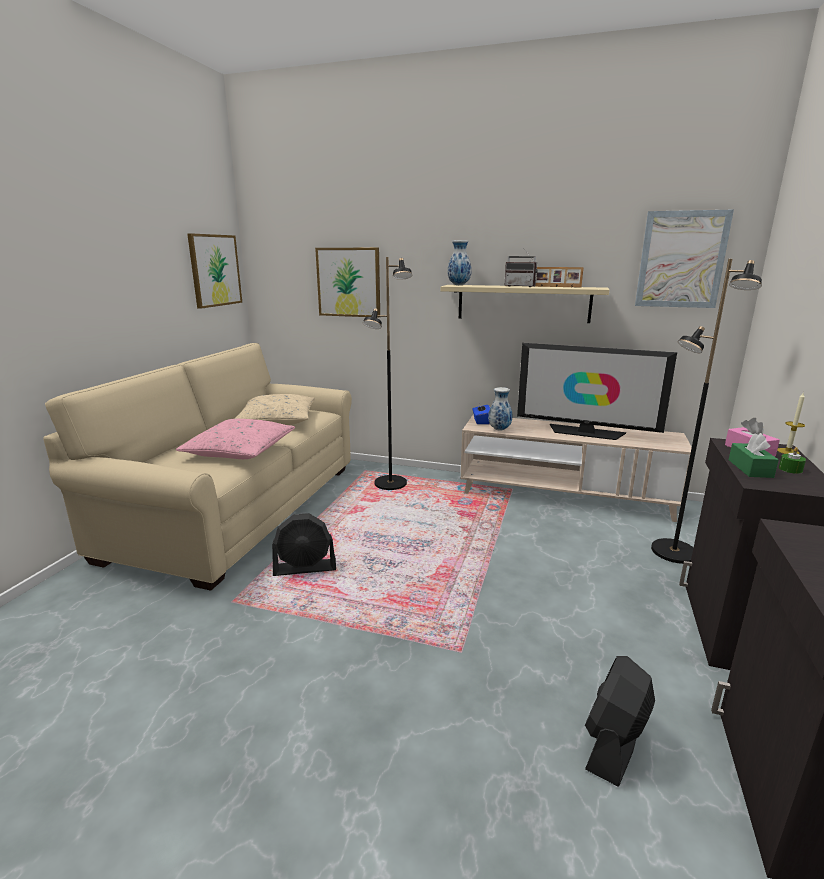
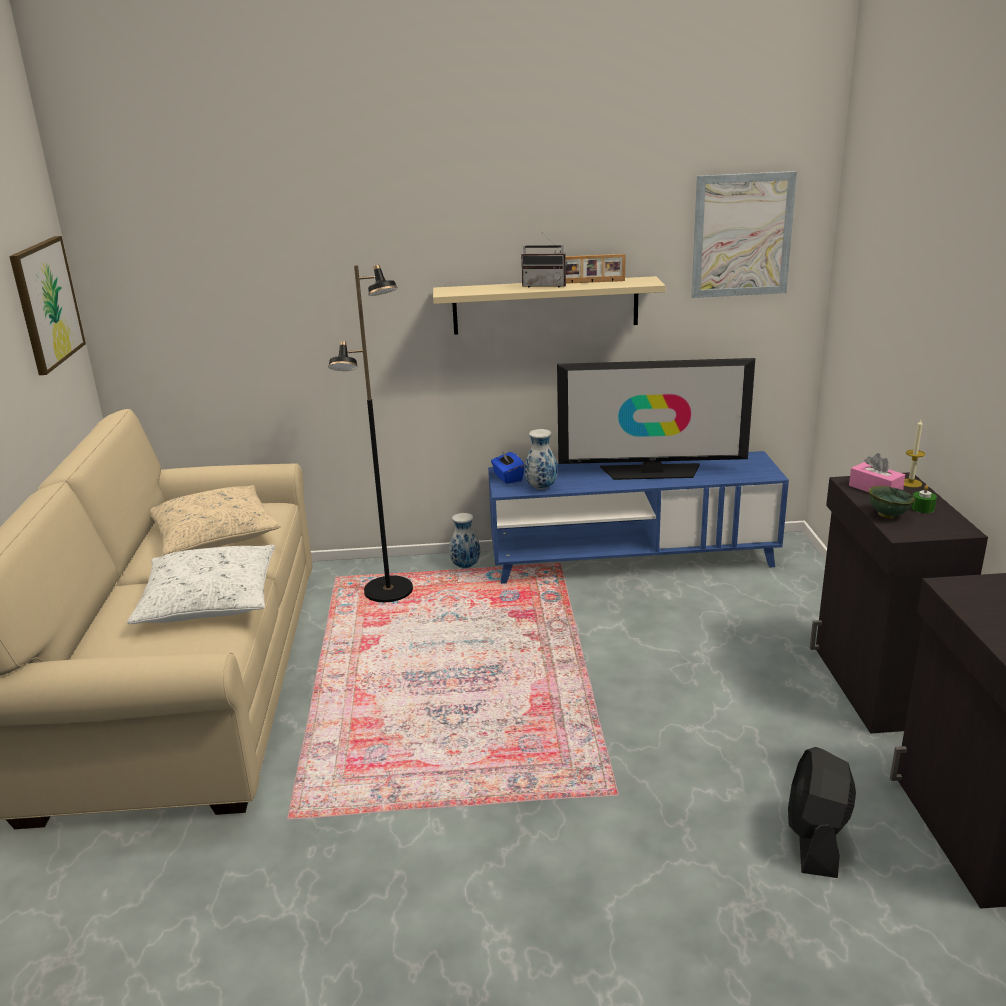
camera: 20 degrees left, 5 degrees up
(240, 450) = (209, 600): pink pillow -> white pillow
(305, 568) = (356, 746): black fan -> none
(348, 282) = (272, 295): picture -> none
(459, 285) = (455, 290): vase -> vase (465, 566)
(565, 496) = (632, 559): beige tv stand -> blue tv stand
(673, 552) = (787, 609): black floor lamp -> none
(750, 468) = (887, 515): green tissue box -> green bowl

